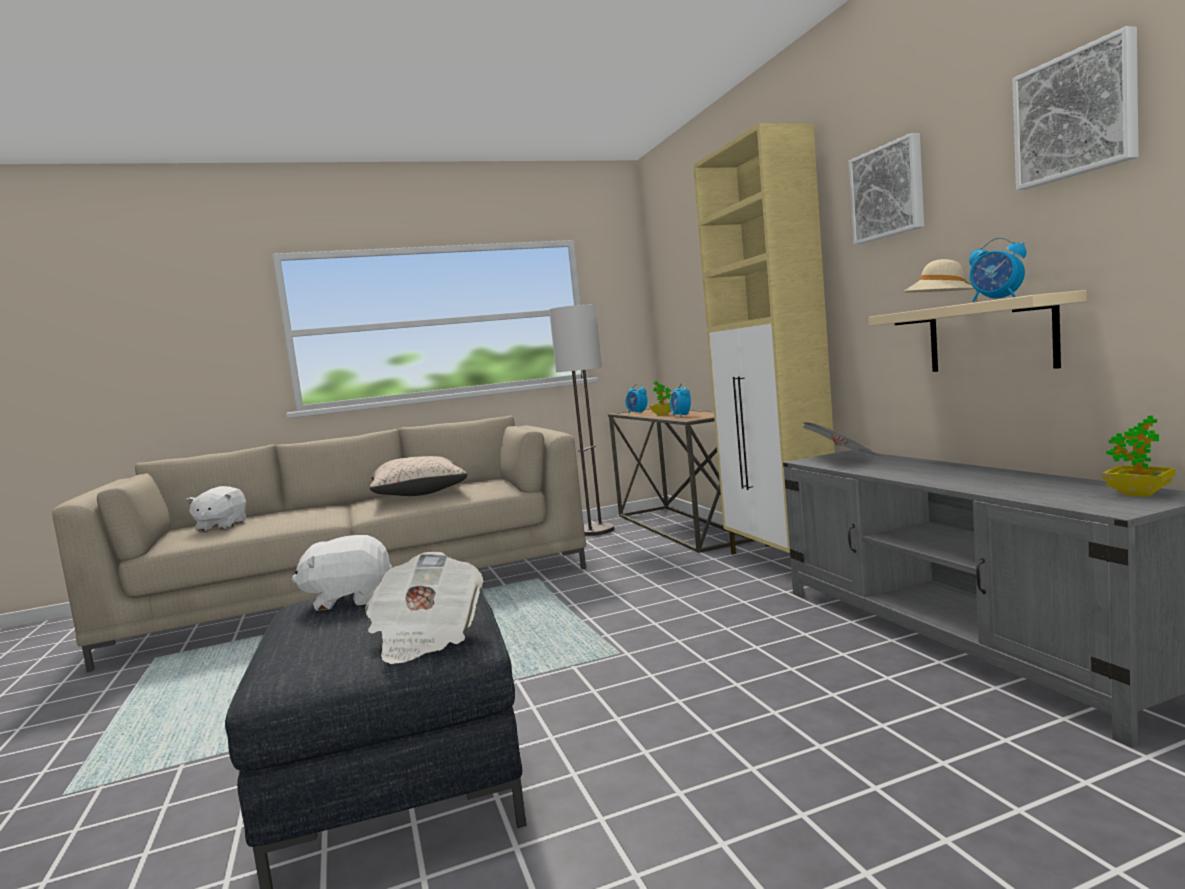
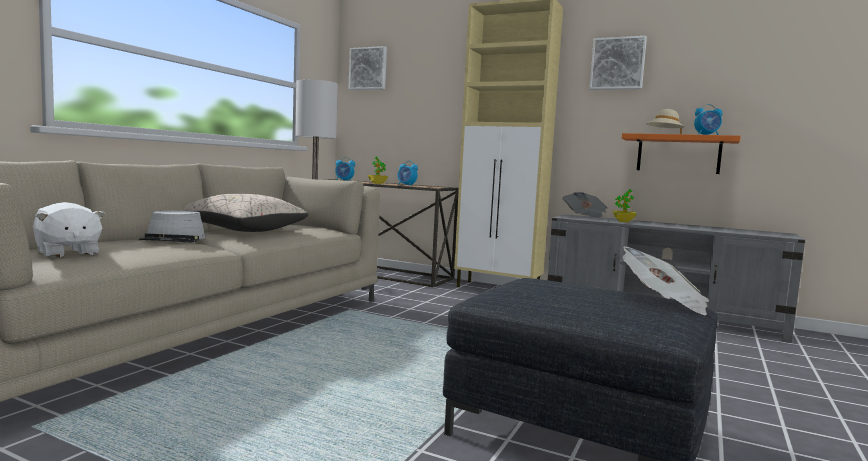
camera: 45 degrees left, 0 degrees up
(329, 508) = (173, 239): none -> grey hat
(349, 599) = (524, 292): white plush toy -> none
(990, 336) = (678, 154): beige shelf -> orange shelf
(1076, 115) = (744, 55): picture -> picture (368, 69)
(1138, 493) = (771, 232): potted plant -> potted plant (623, 221)

